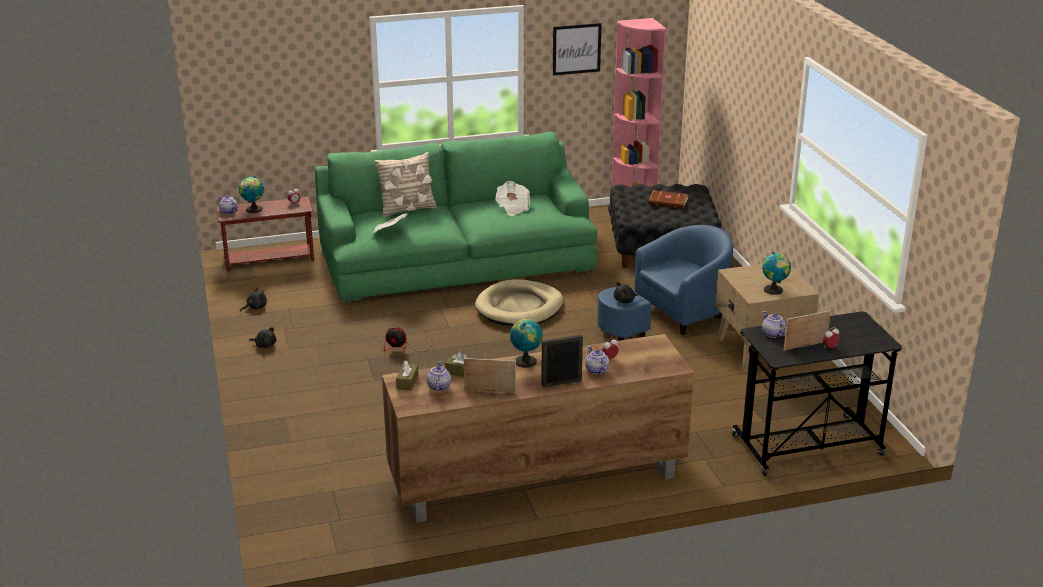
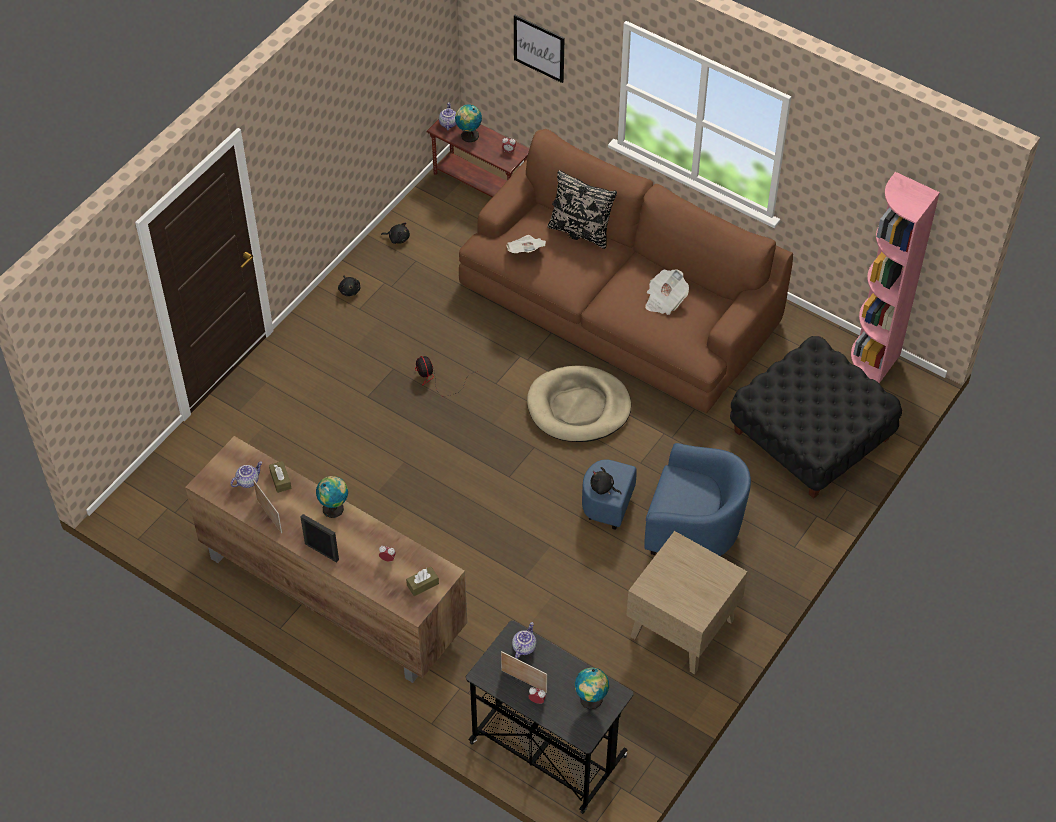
camera: 50 degrees right, 25 degrees up
(407, 210) = (580, 232): beige pillow -> black pillow
(407, 382) = (237, 458): brown tissue box -> brown tissue box (422, 584)
(456, 259) = (619, 303): green sofa -> brown sofa
(576, 49) = (845, 171): picture -> picture (539, 48)
(596, 370) = (361, 561): teapot -> none
(668, 201) = (824, 399): brown book -> none
(774, 290) = (673, 596): globe -> globe (591, 700)

